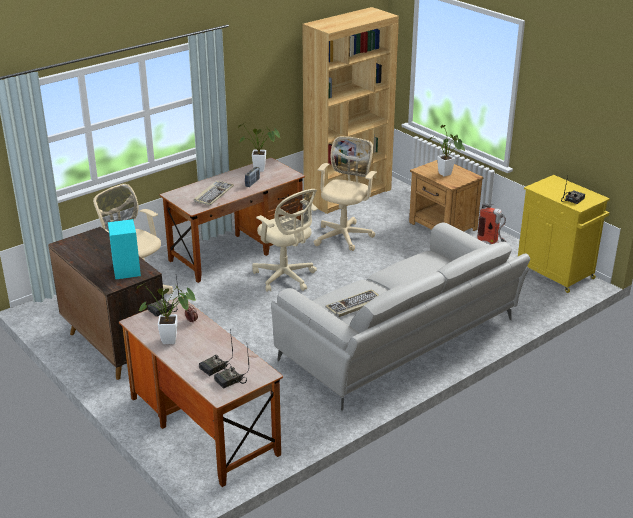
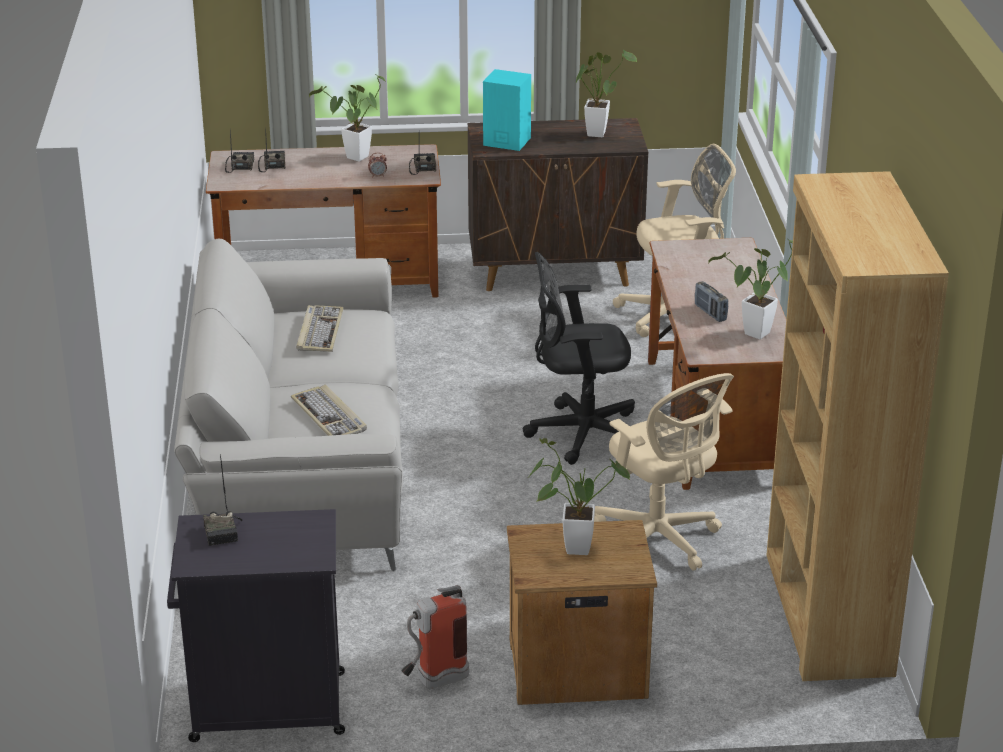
camera: 125 degrees right, 0 degrees up
(83, 248) = (597, 132): none -> potted plant
(213, 194) = (702, 273): keyboard -> keyboard (330, 416)
(286, 278) = (580, 434): beige office chair -> black office chair
(556, 273) = (264, 707): yellow cabinet -> black cabinet

